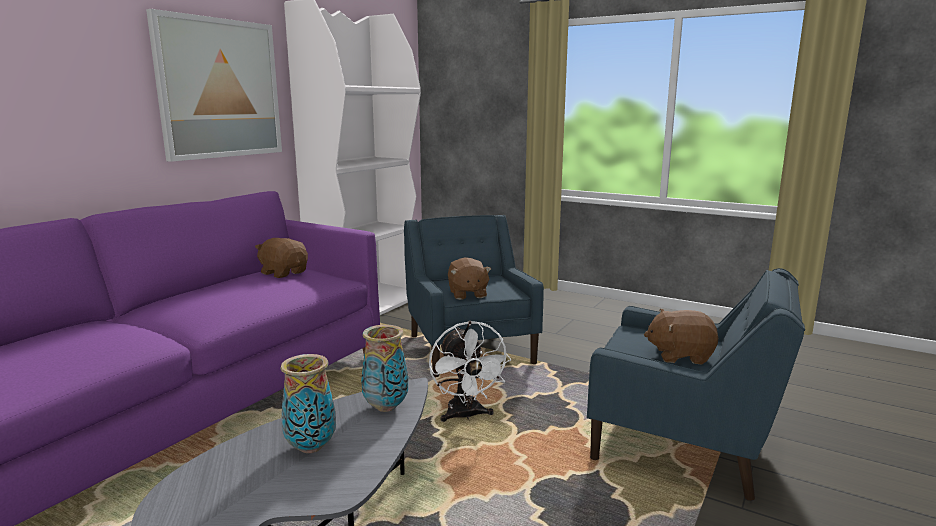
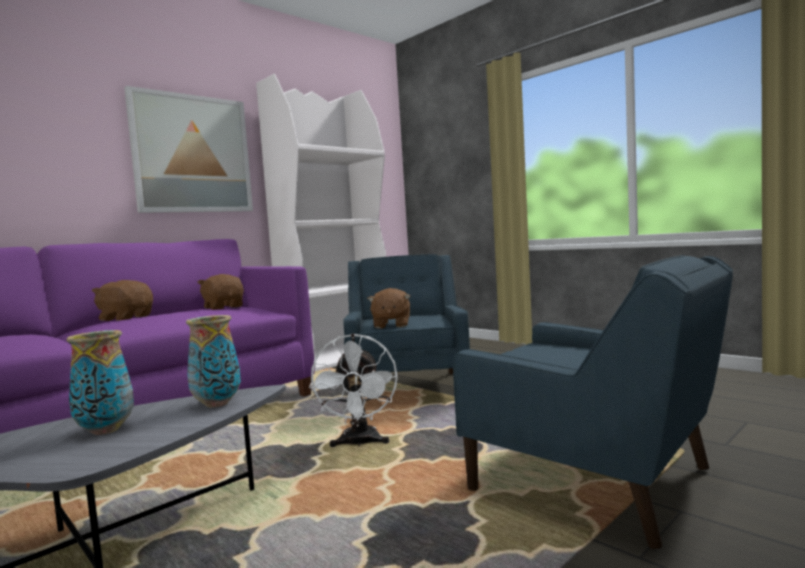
camera: 15 degrees right, 10 degrees down
(680, 355) = (575, 363): brown plush toy -> brown plush toy (126, 318)

